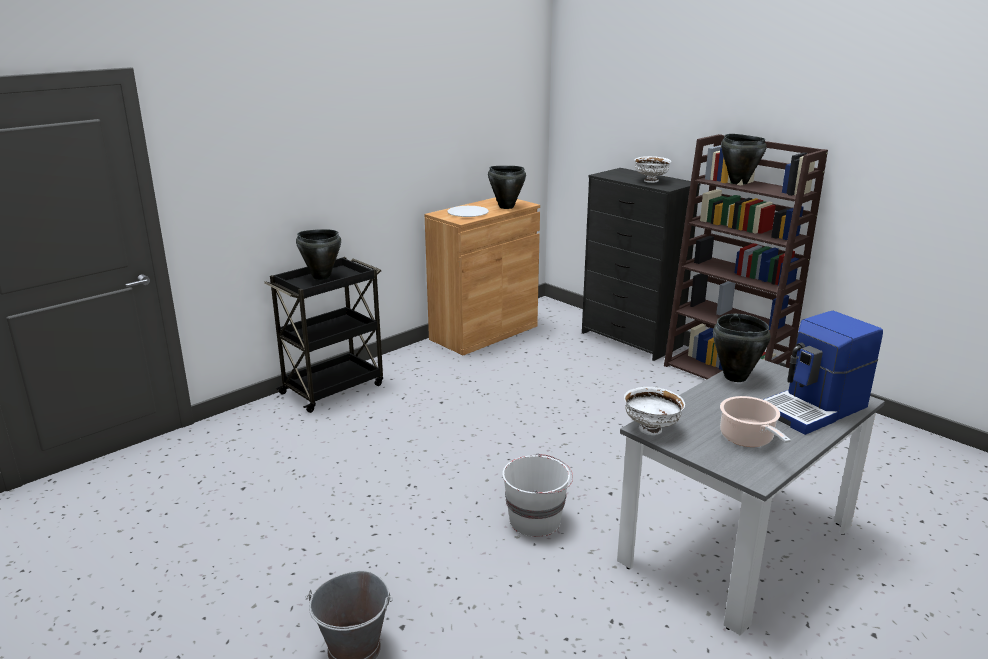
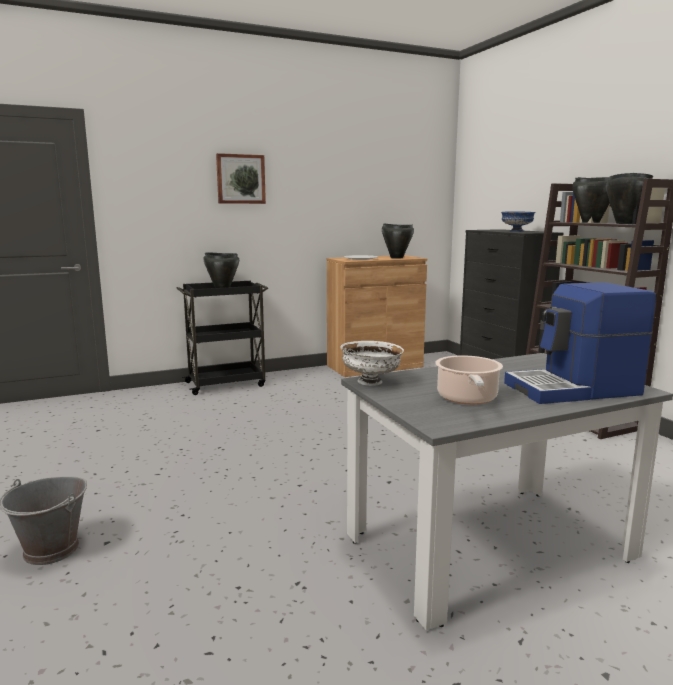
camera: 20 degrees right, 10 degrees down
(326, 132) = (240, 179): none -> picture
(536, 520) = (300, 489): white bucket -> none
(651, 181) = (517, 231): white bowl -> blue bowl
(735, 377) = (507, 362): black cooking pot -> black cooking pot (625, 223)

